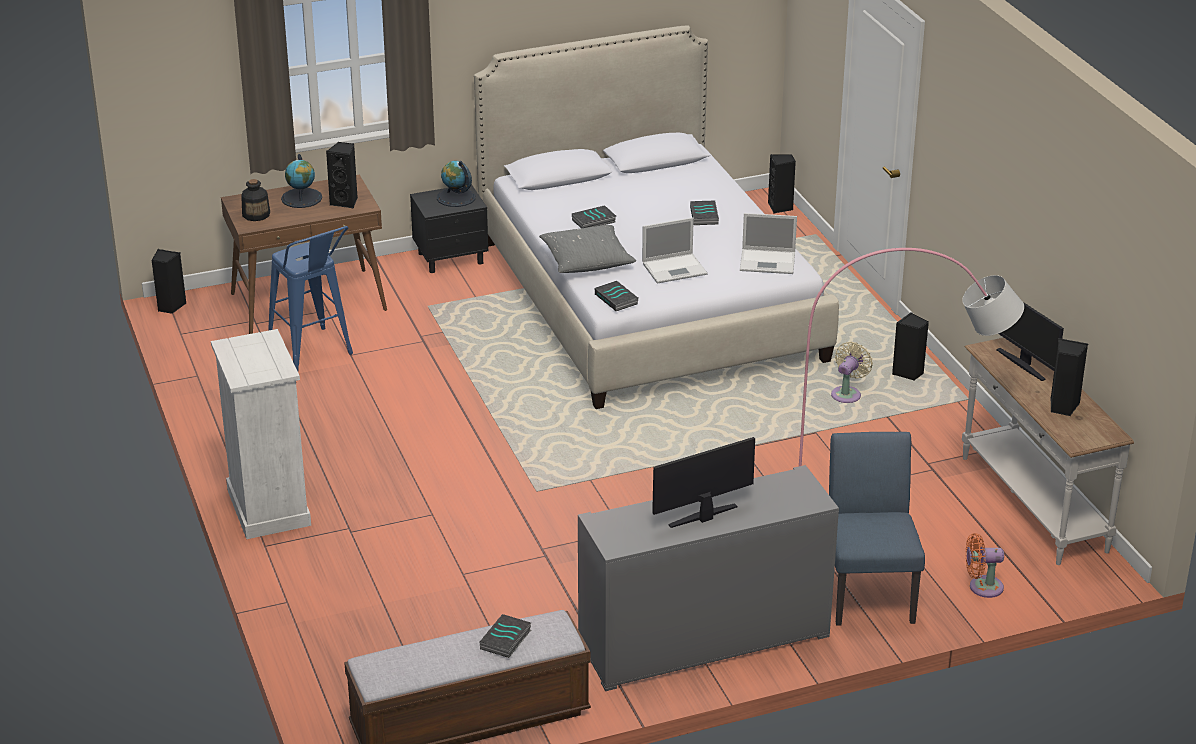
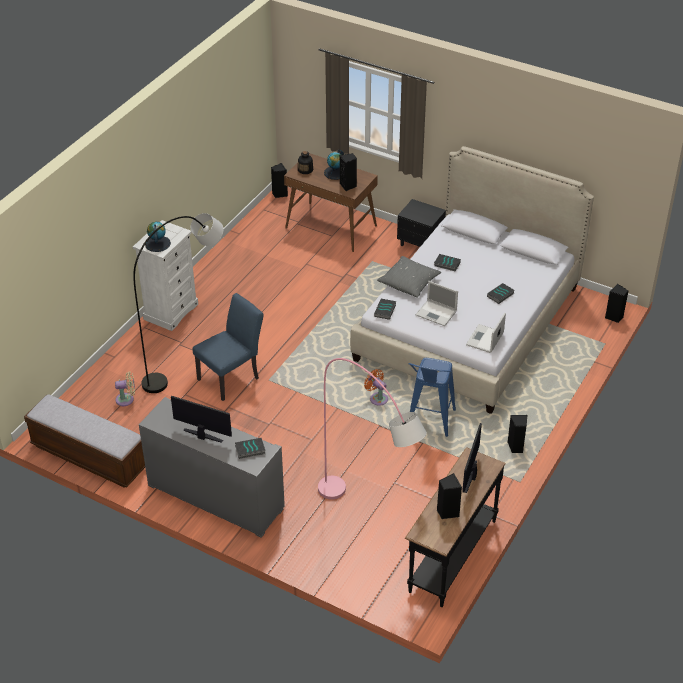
camera: 50 degrees right, 10 degrees up
(314, 354) = (293, 254): blue stool -> blue stool (429, 423)
(394, 536) = (189, 358): none -> grey floor lamp
(456, 197) = (427, 213): globe -> globe (157, 244)
(506, 640) = (101, 431): book -> book (250, 450)
(768, 262) = (484, 339): laptop -> laptop turned 60 degrees clockwise
(847, 394) = (470, 435): beige fan -> beige fan (127, 399)
(868, 590) = (311, 532): blue chair -> blue chair (232, 377)
(982, 587) = (358, 572): orange fan -> orange fan (377, 398)
(1031, 504) = (451, 555): white console table -> black console table

